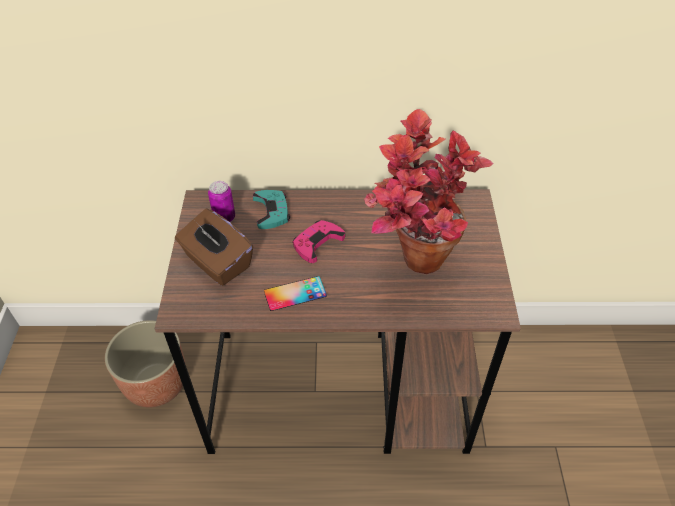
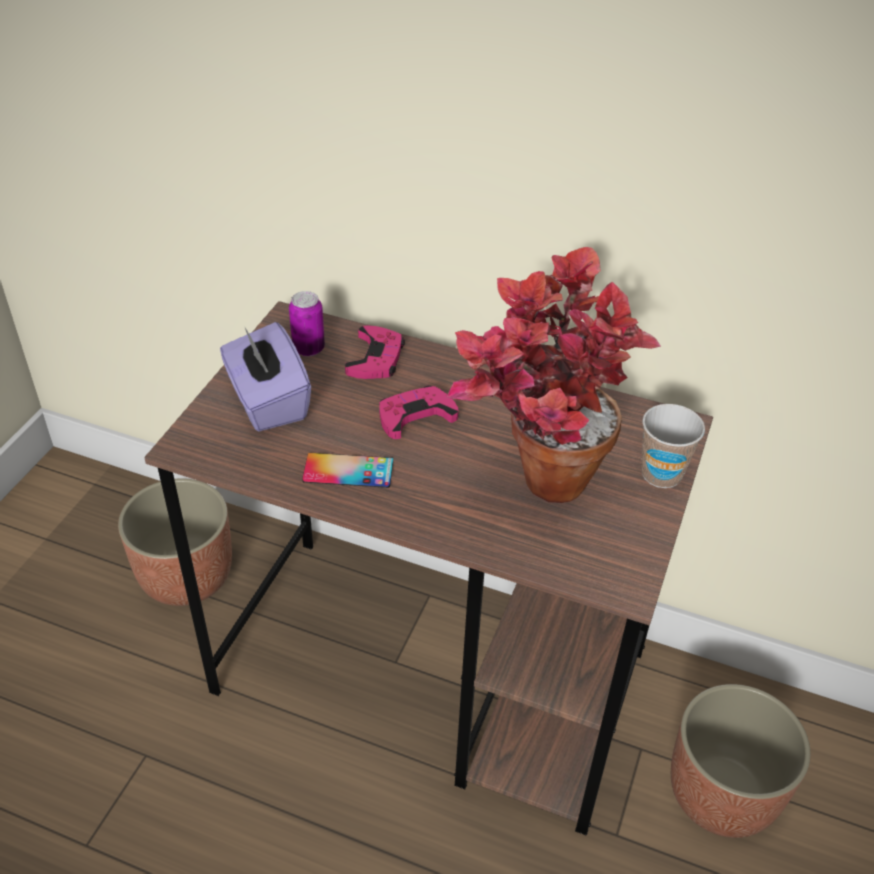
camera: 20 degrees right, 5 degrees down
(217, 263) = (267, 401): brown tissue box -> purple tissue box
(272, 212) = (376, 358): turquoise game controller -> pink game controller
(480, 235) = (661, 474): none -> cup
(529, 400) = (721, 792): none -> planter

